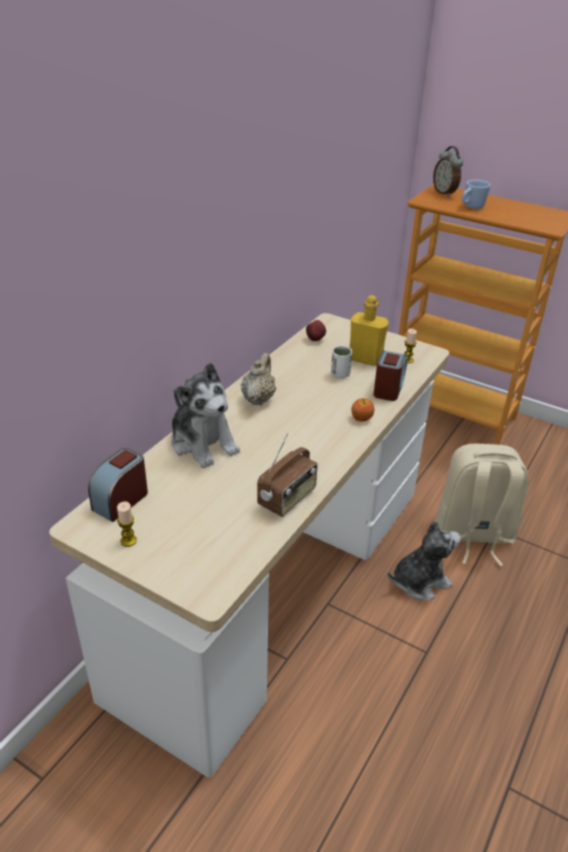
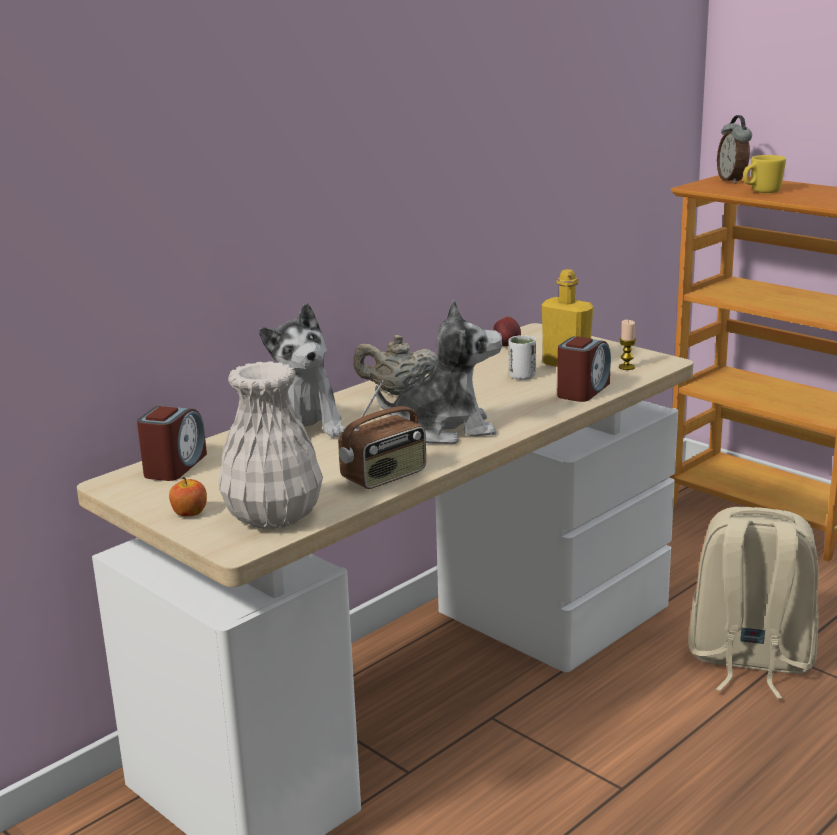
camera: 15 degrees right, 15 degrees down
(121, 500) = (175, 466): alarm clock -> alarm clock turned 150 degrees clockwise
(128, 541) = (165, 498): candle -> none
(223, 556) = (274, 517): none -> white vase
(258, 398) = (398, 392): beige teapot -> beige teapot turned 120 degrees counterclockwise
(361, 418) = (528, 415): apple -> apple (189, 513)
(419, 581) = (641, 706): plush toy -> plush toy (444, 429)
(471, 207) = (761, 192): blue mug -> yellow mug

